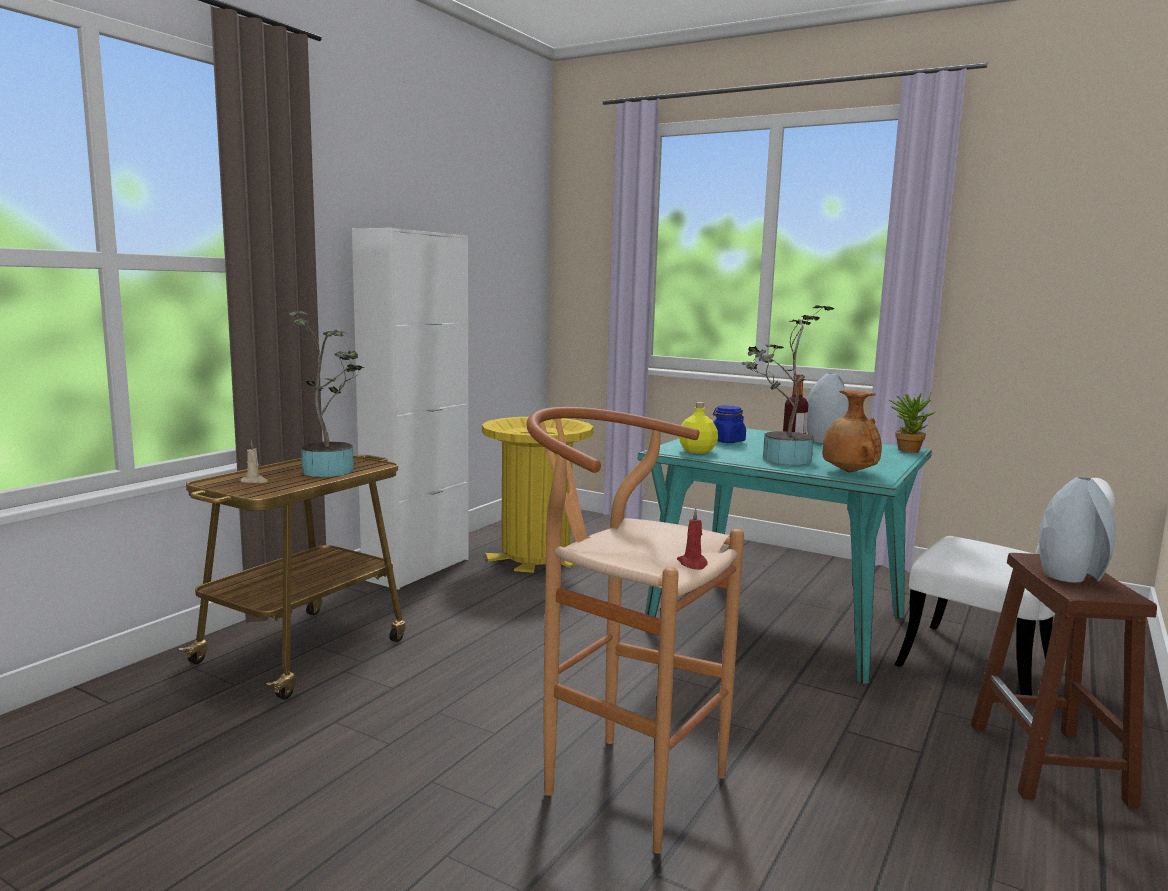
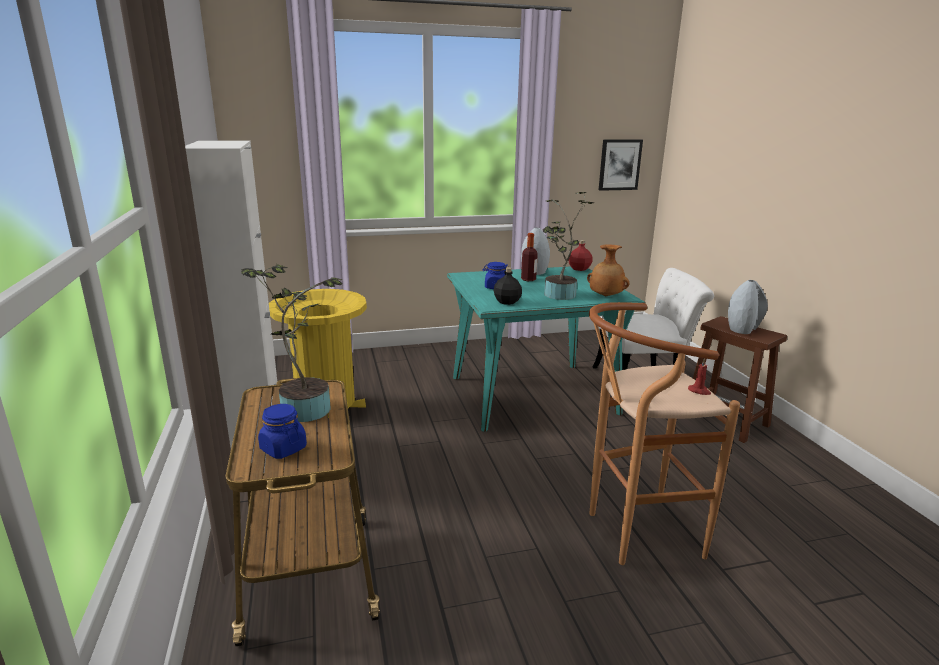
camera: 45 degrees left, 10 degrees up
(254, 481) = (283, 449): beige candle -> blue jar
(697, 451) = (507, 302): yellow bottle -> black bottle
(907, 449) = (579, 269): potted plant -> red bottle
(1094, 306) = (619, 164): none -> picture

